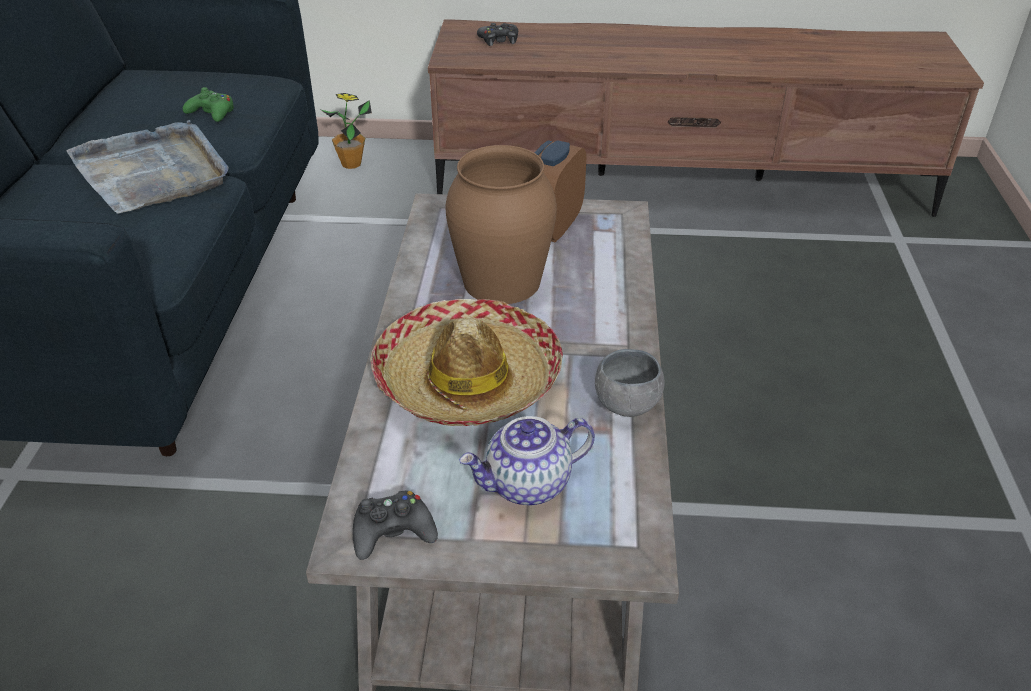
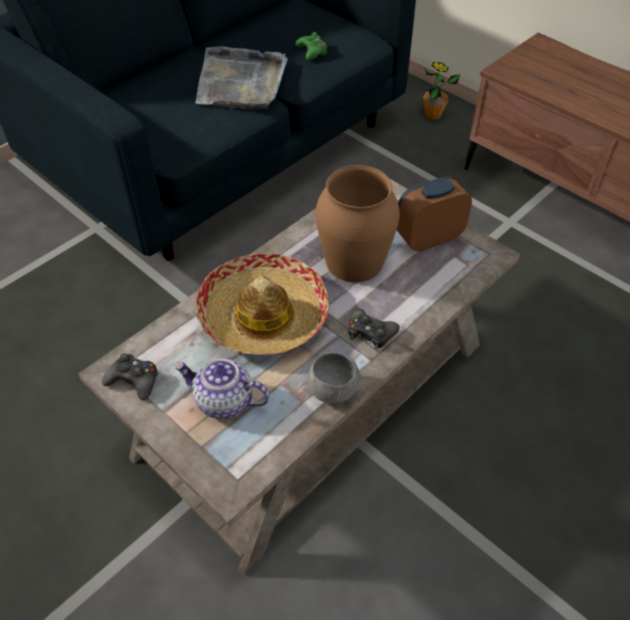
camera: 40 degrees right, 10 degrees up
(499, 40) = (558, 67): black game controller -> black game controller (370, 333)

